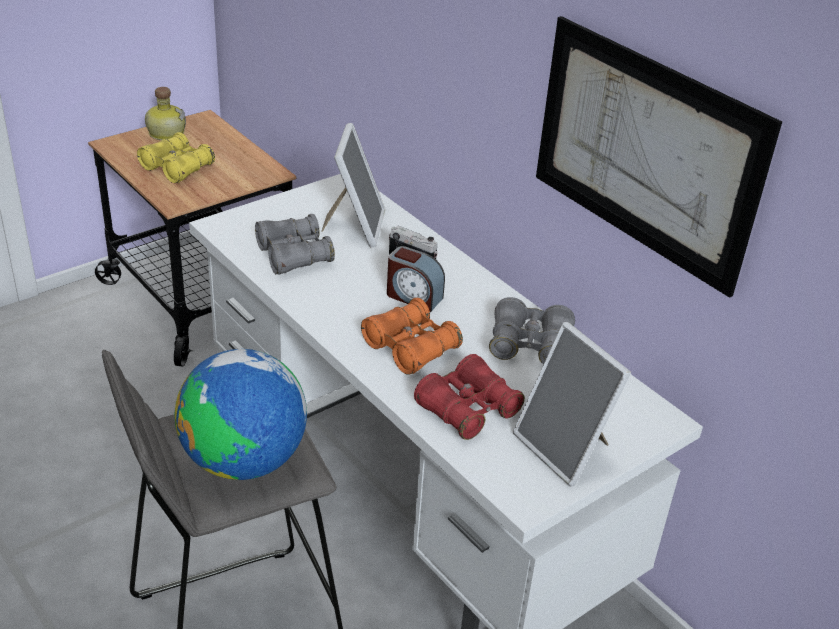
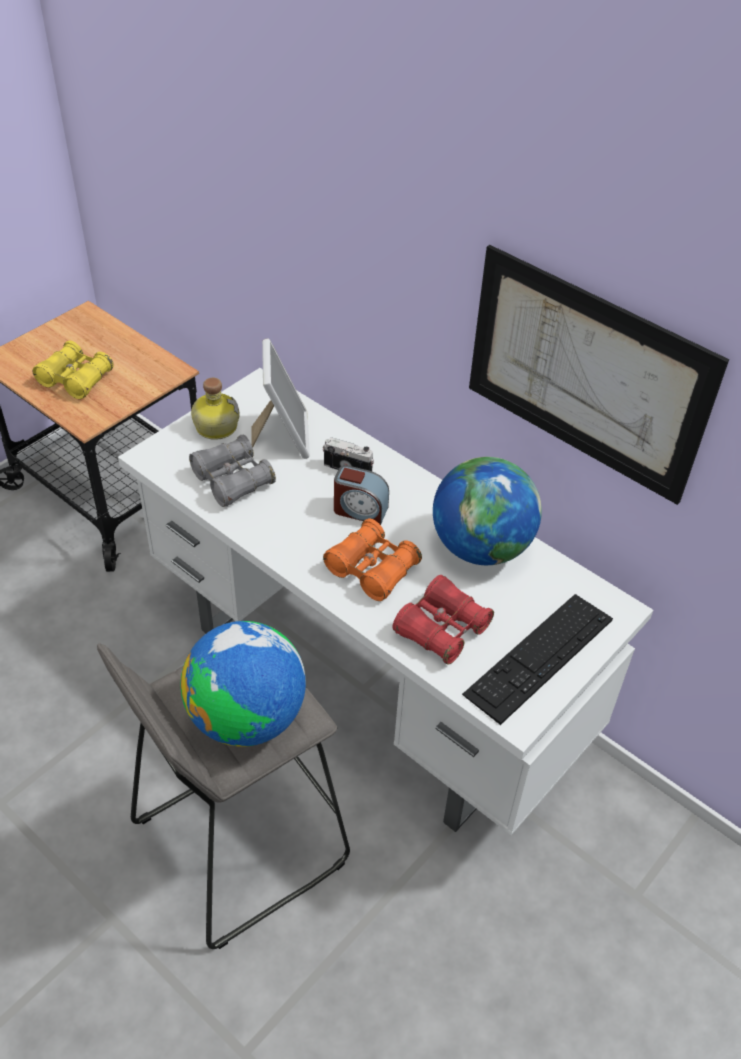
camera: 10 degrees left, 10 degrees up
(165, 133) = (51, 337): bottle -> bottle (215, 426)
(529, 345) = (480, 547): grey binoculars -> globe
(566, 449) = (539, 656): picture frame -> keyboard

